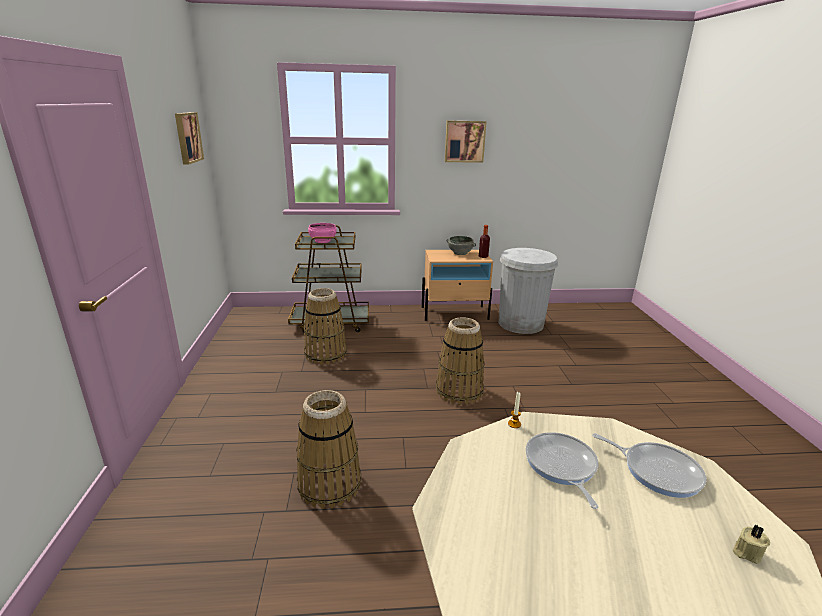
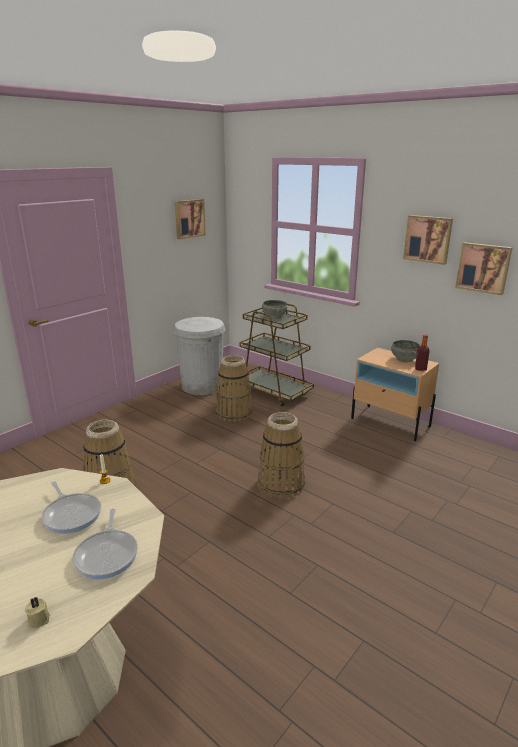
camera: 45 degrees right, 0 degrees up
(322, 241) = (274, 316): pink bowl -> grey bowl
(513, 161) = (483, 268): none -> picture
(520, 323) = (443, 458): white trash can -> white trash can (202, 386)
(561, 466) = (72, 514): frying pan -> frying pan turned 105 degrees clockwise

